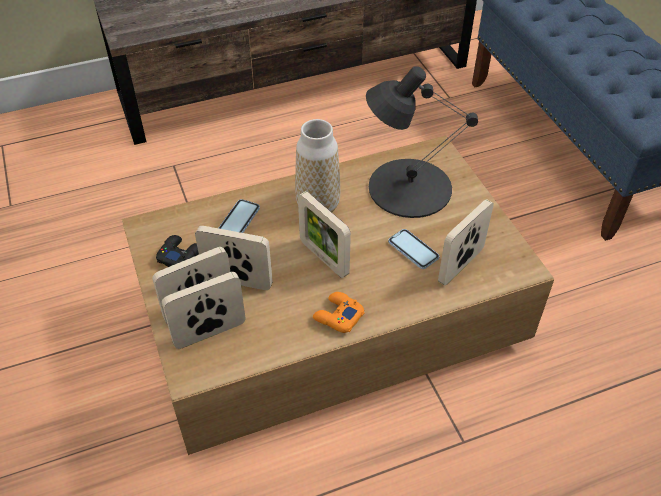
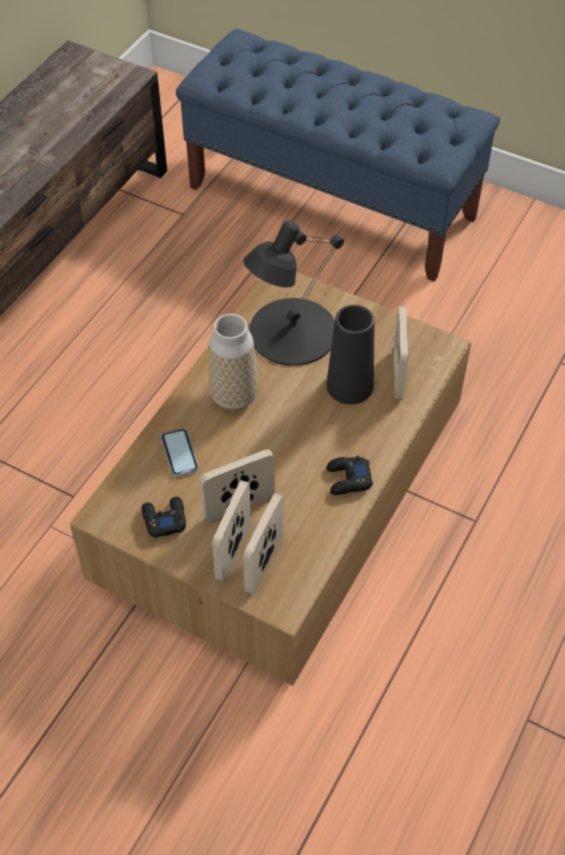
camera: 40 degrees left, 5 degrees up
(324, 258) = (287, 439): picture frame -> none
(338, 316) = (348, 479): orange game controller -> black game controller
(413, 250) = (349, 386): phone -> black vase

